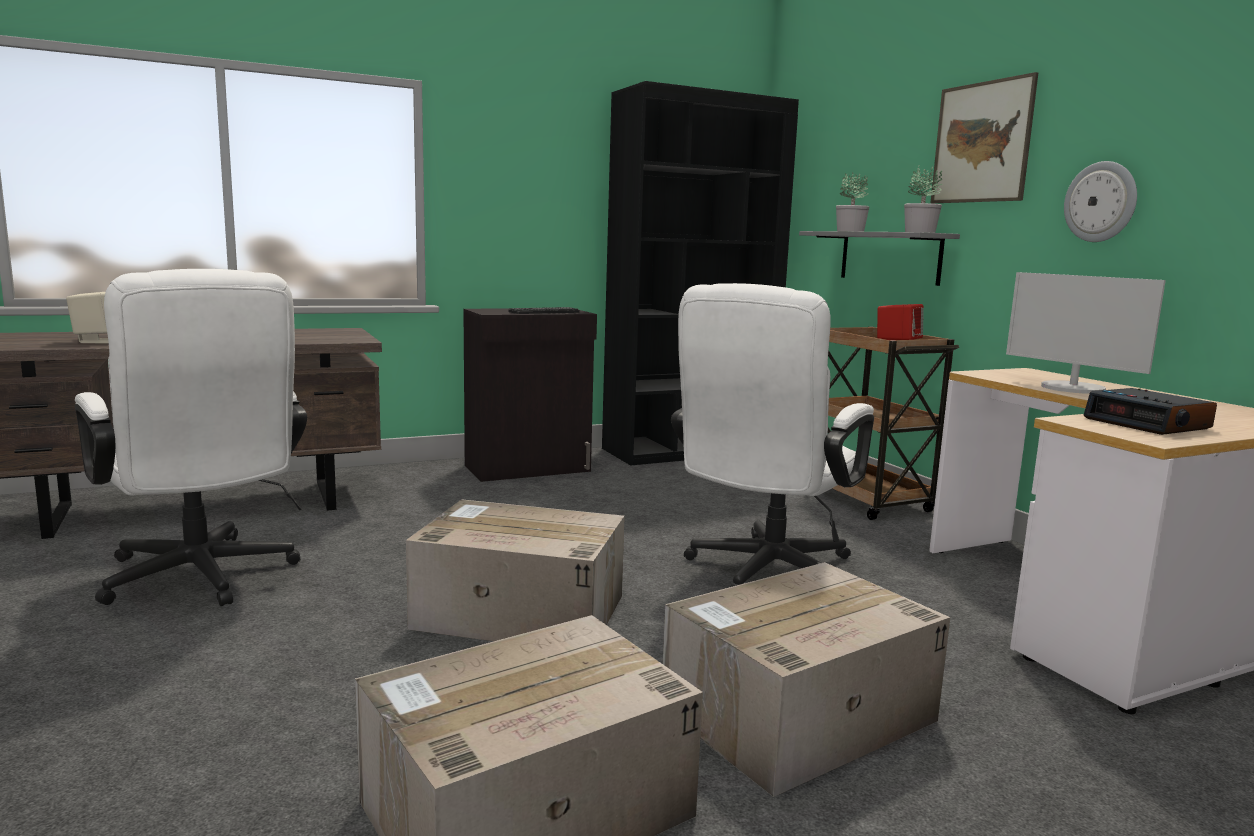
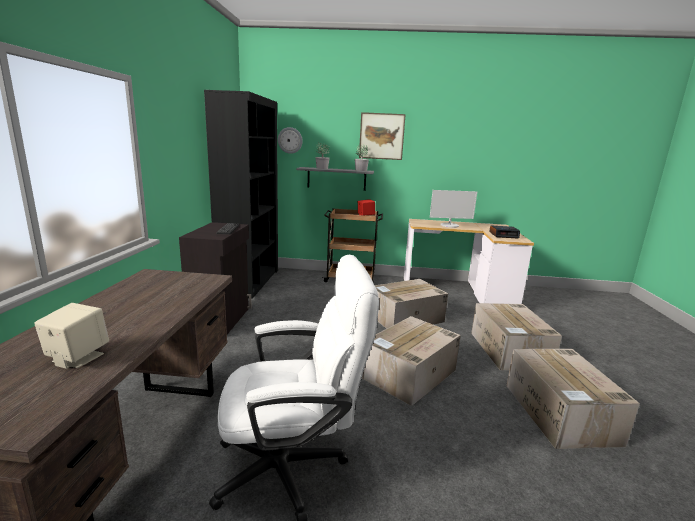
camera: 60 degrees left, 5 degrees up
(763, 574) = (405, 318): white office chair -> cardboard box
(1101, 202) = (432, 162): wall clock -> wall clock (290, 140)

